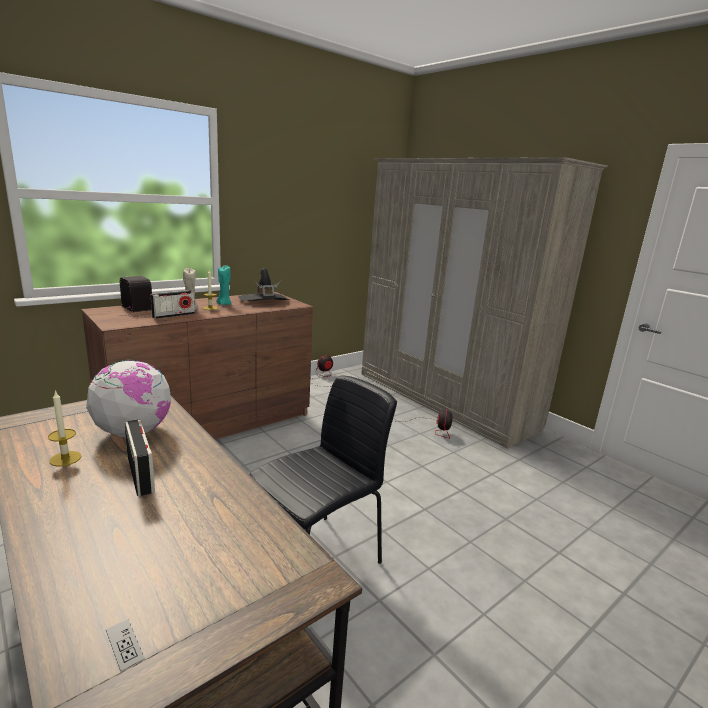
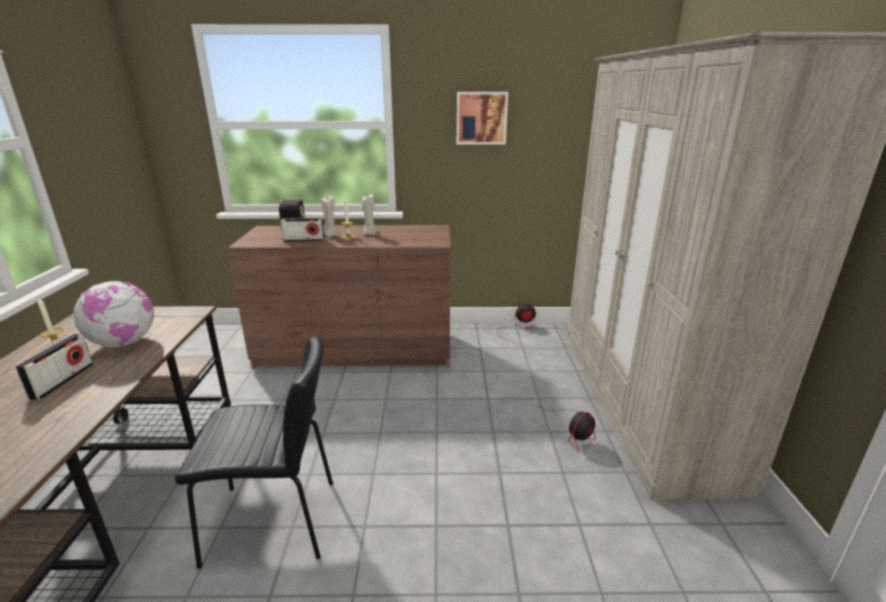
camera: 40 degrees right, 5 degrees up
(224, 304) = (369, 233): turquoise candle -> beige candle
(264, 300) = (414, 234): black hat -> none
(290, 198) = (481, 118): none -> picture

